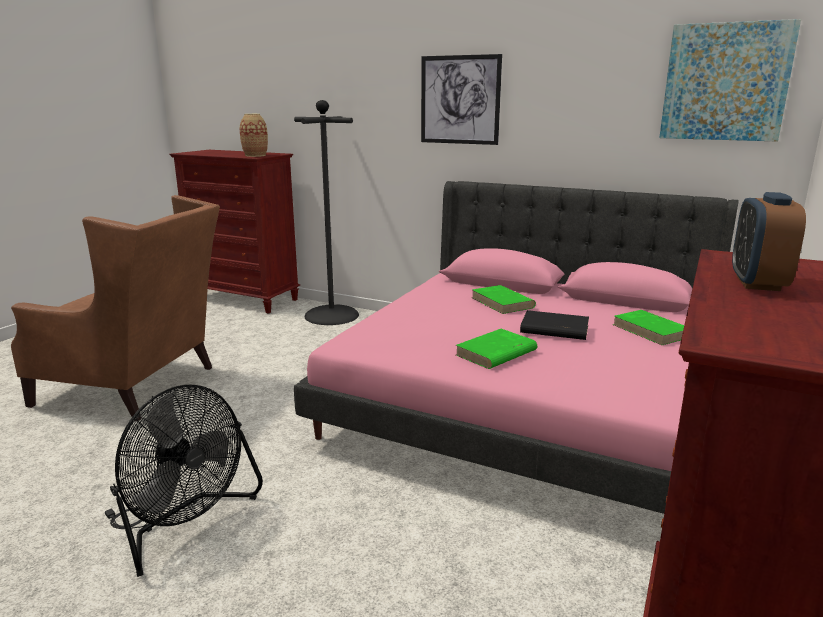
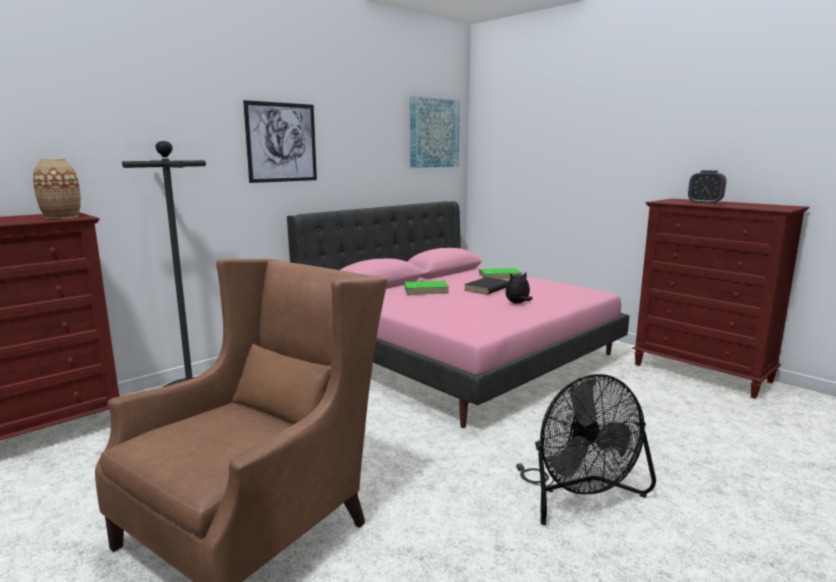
camera: 70 degrees left, 5 degrees down
(179, 525) = (575, 496): black fan -> black fan turned 105 degrees clockwise
(495, 353) = (517, 303): green book -> plush toy

